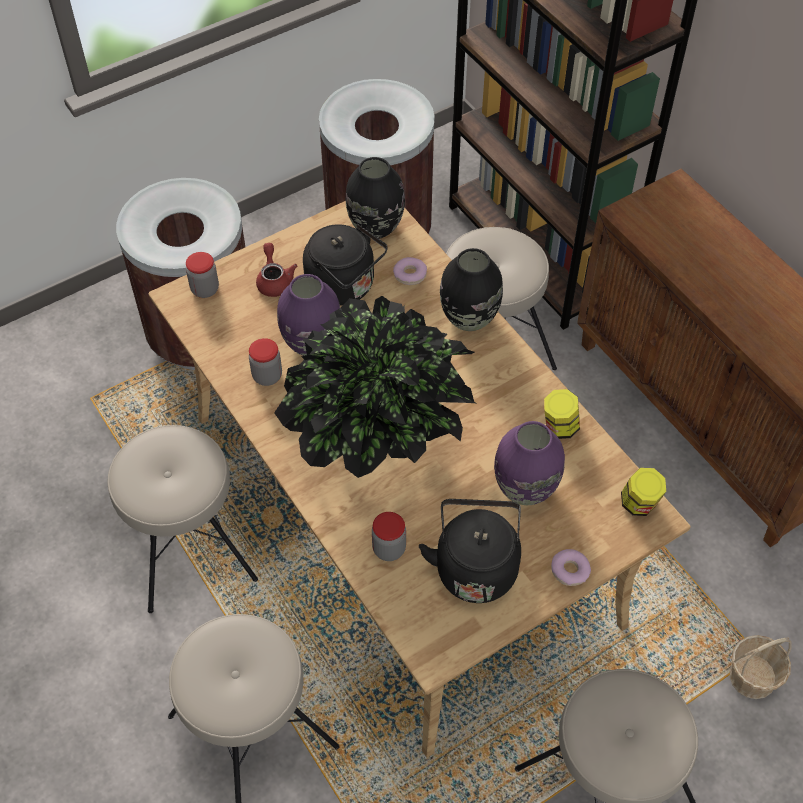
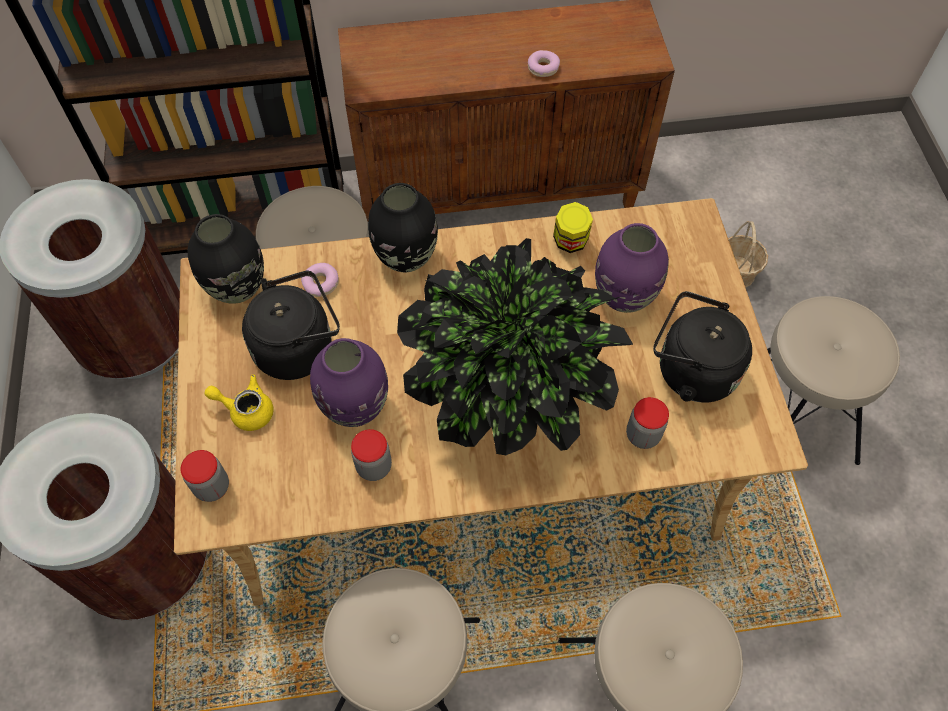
camera: 65 degrees left, 5 degrees up
(274, 280) = (246, 410): red teapot -> yellow teapot
(570, 571) = (724, 300): donut -> donut (543, 68)
(639, 504) = (677, 222): jar -> none

